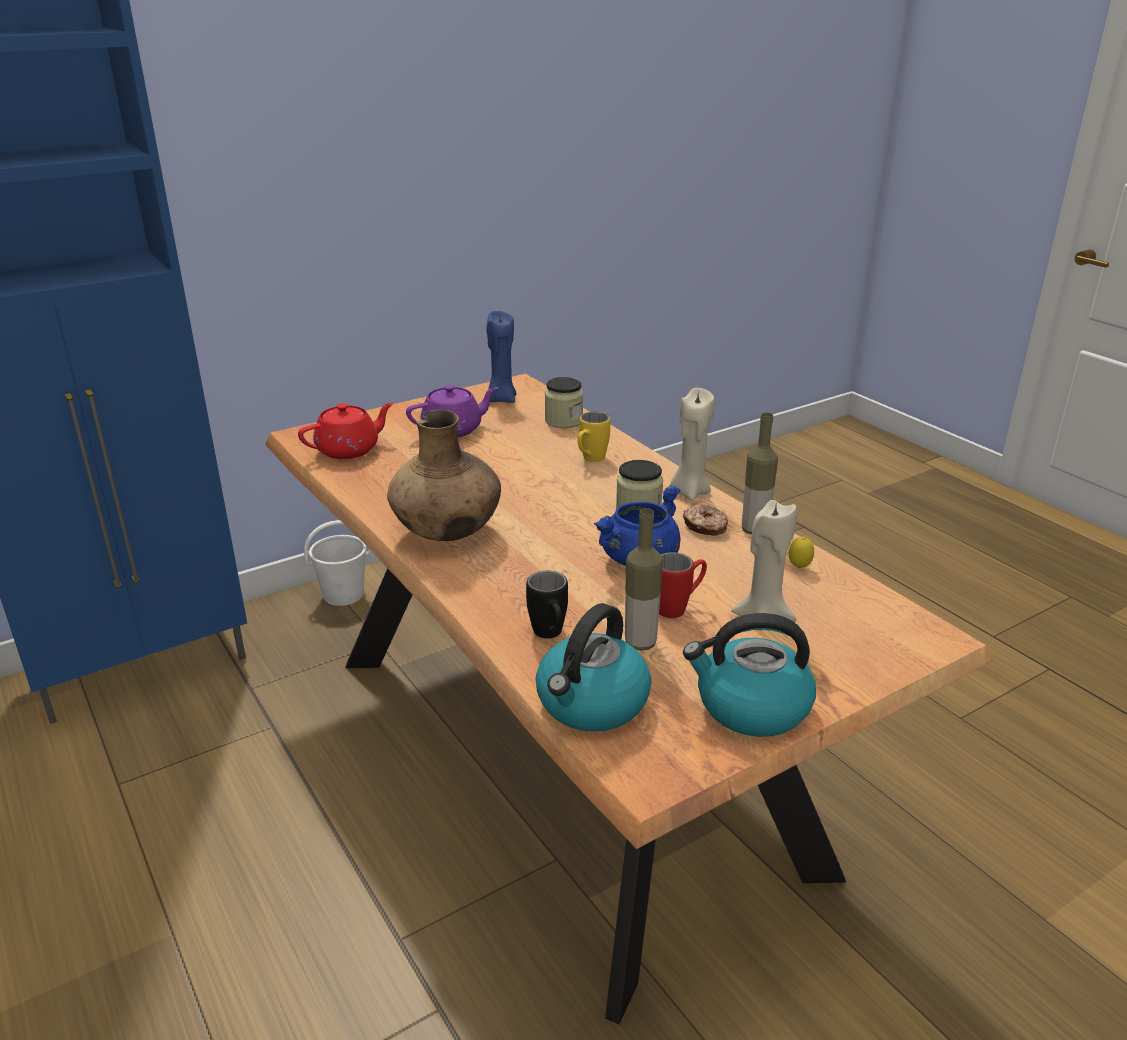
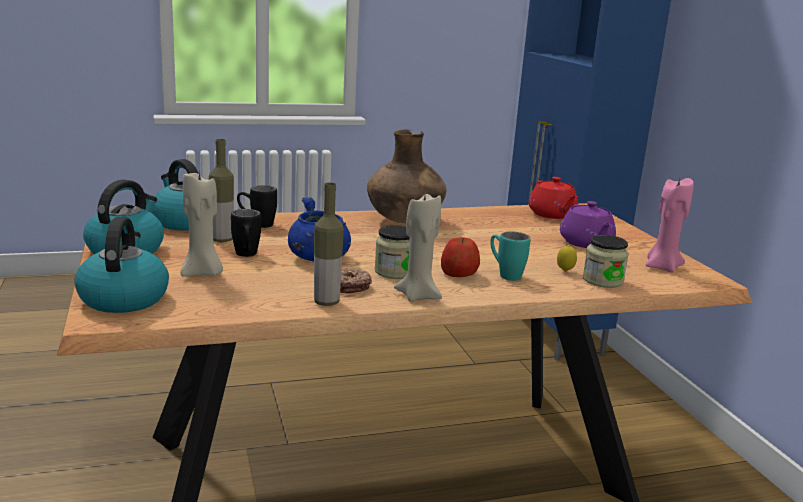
camera: 105 degrees right, 10 degrees down
(344, 594) = (642, 404): white bucket -> none
(501, 399) = (662, 267): blue candle -> pink candle
(590, 460) = (504, 274): yellow mug -> turquoise mug
(611, 480) = (458, 274): none -> apple
(679, 607) = (246, 255): red mug -> black mug
(799, 567) = (251, 302): lemon -> lemon (565, 271)
(879, 643) = (123, 298): none -> kettle

